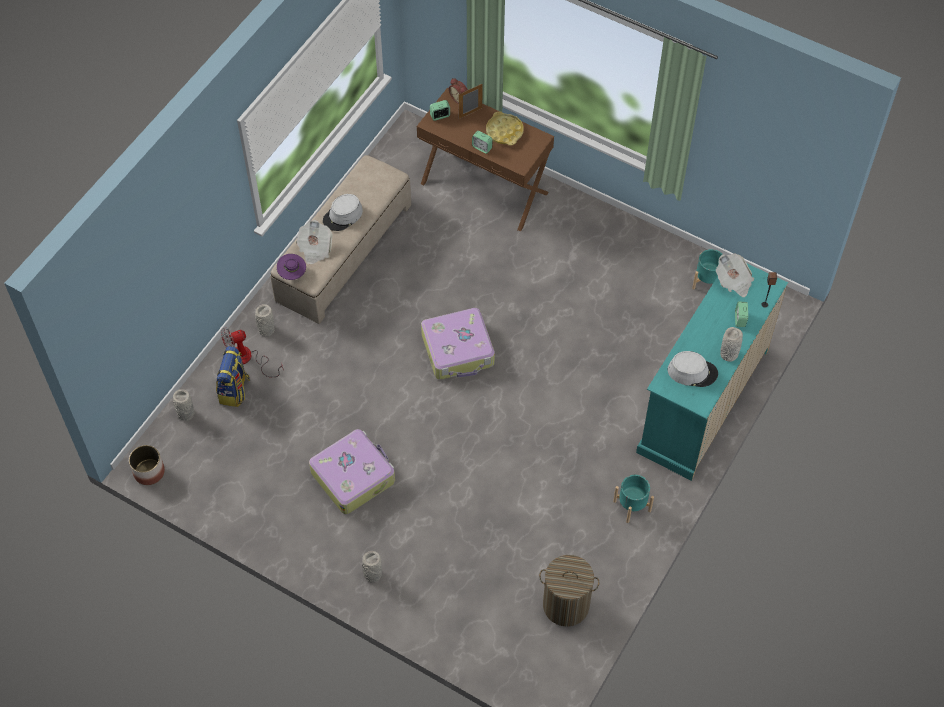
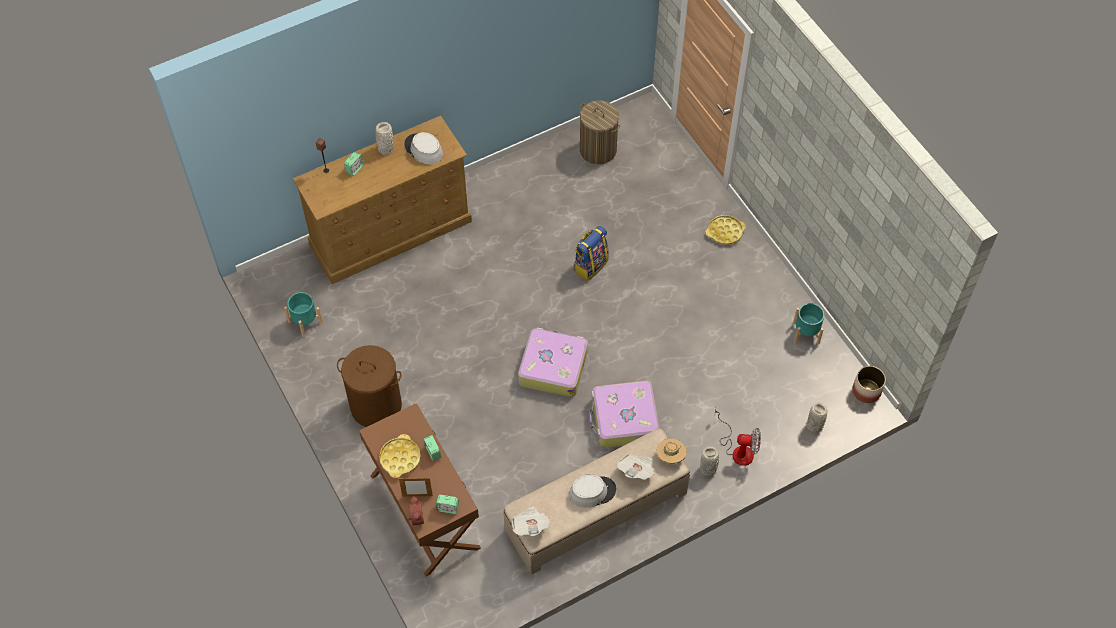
camera: 150 degrees left, 0 degrees up
(234, 390) = (763, 426): backpack -> backpack (590, 265)
(292, 273) = (670, 456): purple hat -> beige hat
(353, 476) = (700, 308): suitcase -> suitcase (624, 420)
(372, 574) = (725, 232): grey vase -> yellow tray
(587, 244) = (376, 406): none -> brown laundry basket
(632, 505) = (503, 188): turquoise planter -> turquoise planter (806, 333)
(702, 401) = (392, 233): turquoise dresser -> brown dresser
(733, 281) = (333, 198): newspaper -> newspaper (530, 525)

